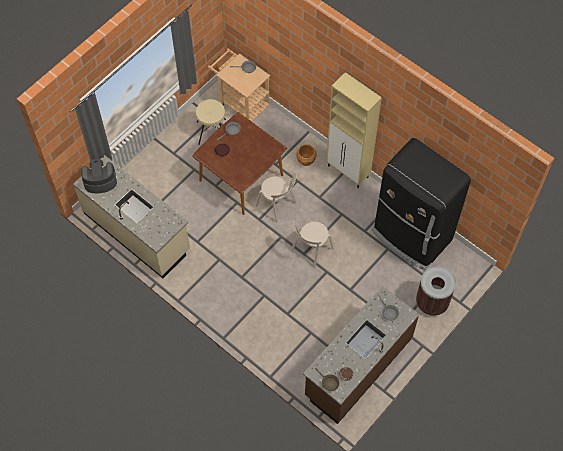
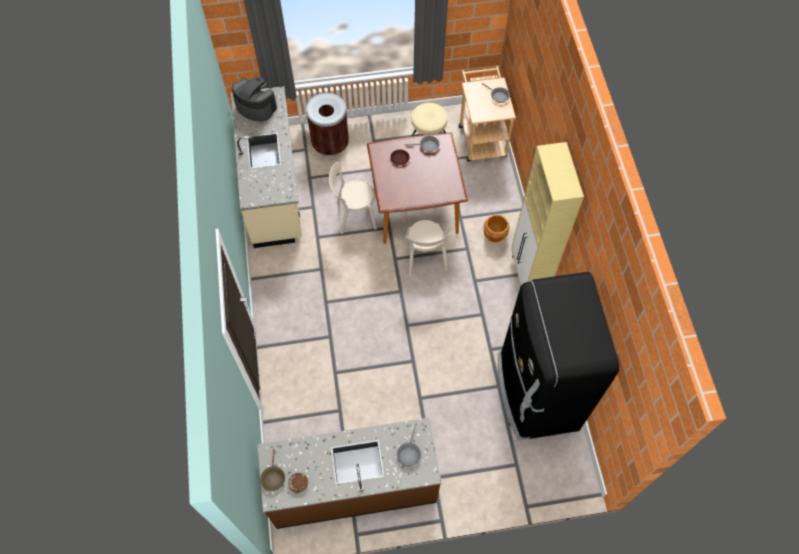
camera: 40 degrees right, 0 degrees up
(311, 250) = (417, 327): beige chair -> beige chair (354, 216)
(432, 303) = (494, 481): brown trash can -> brown trash can (330, 144)

